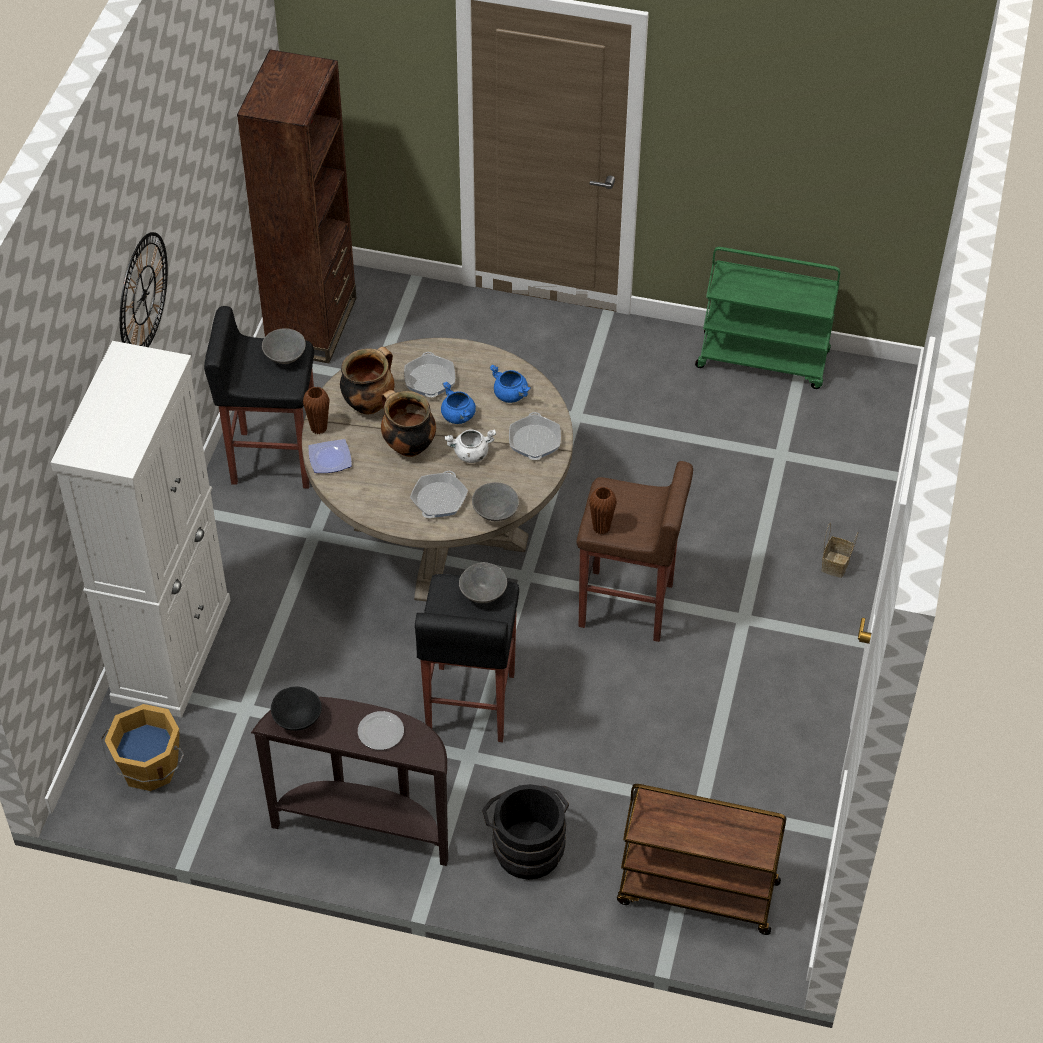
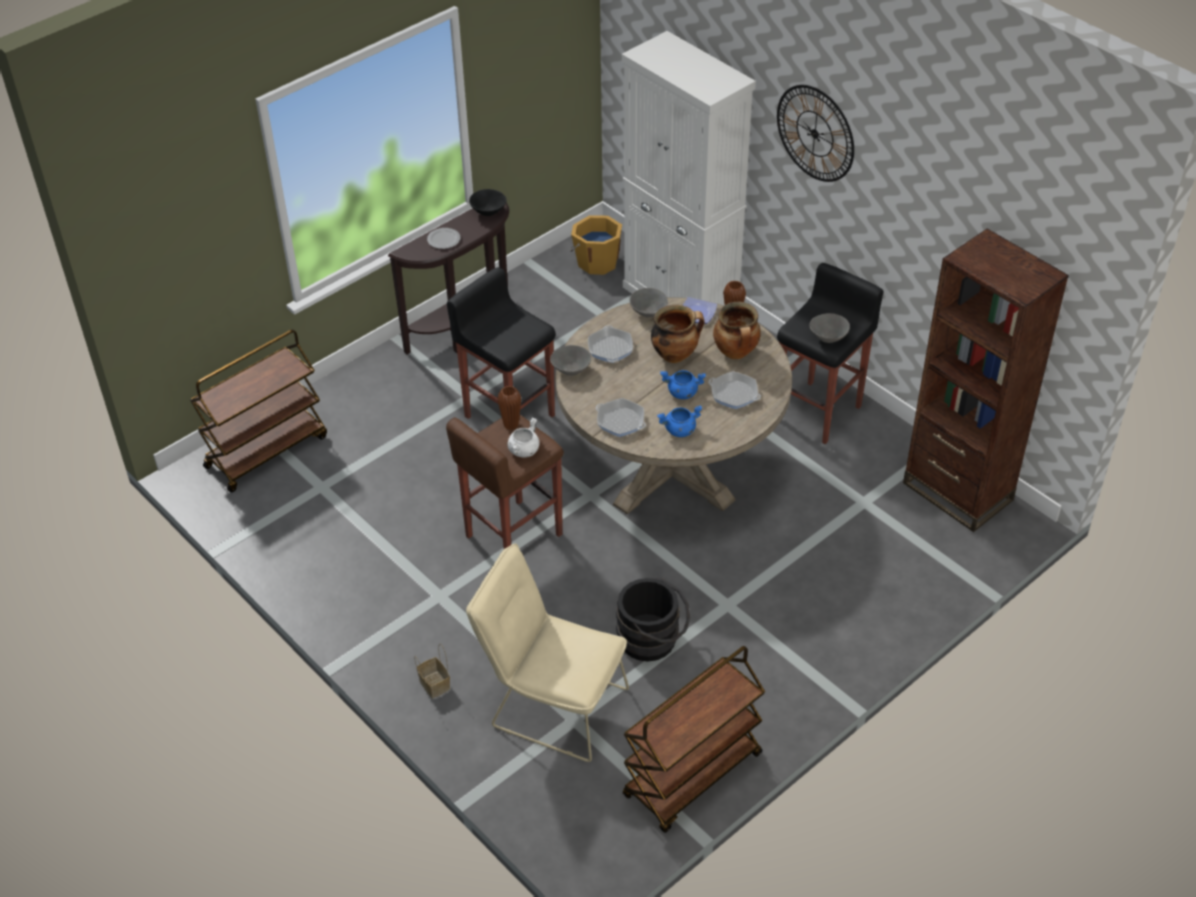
camera: 125 degrees right, 5 degrees down
(439, 499) = (610, 348): frying pan -> frying pan turned 150 degrees counterclockwise
(471, 454) = (638, 382): white cooking pot -> white cooking pot (523, 450)
(483, 594) = (512, 341): grey bowl -> grey bowl (648, 313)
(526, 844) = (381, 392): black bucket -> black bucket (653, 640)
(764, 360) = (692, 777): green cart -> brown cart
(780, 476) = (551, 704): none -> beige chair

